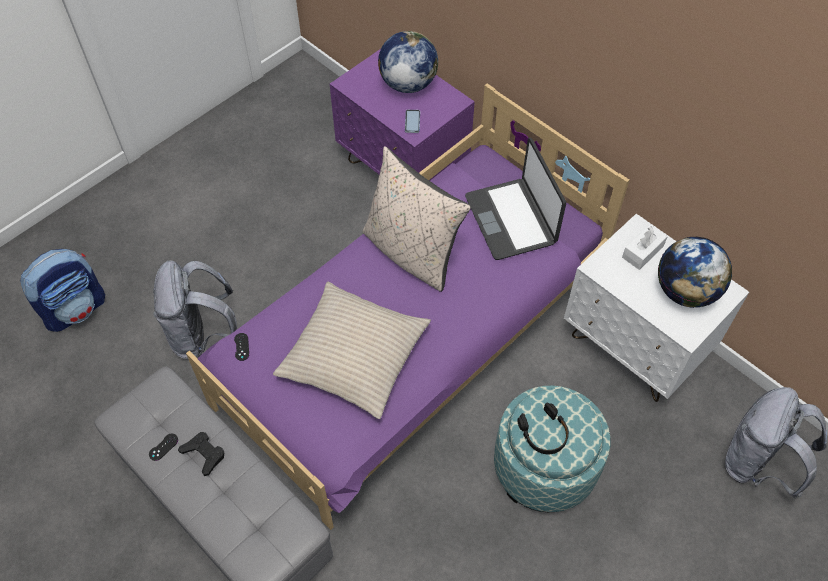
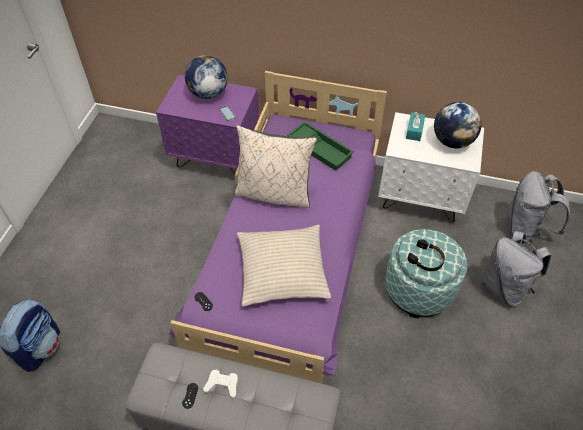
camera: 30 degrees left, 5 degrees down
(202, 335) = (148, 318): grey backpack -> grey backpack (504, 287)
(204, 454) = (222, 385): black game controller -> white game controller
(511, 219) = (320, 149): laptop -> green tray
(642, 252) = (414, 131): white tissue box -> turquoise tissue box

